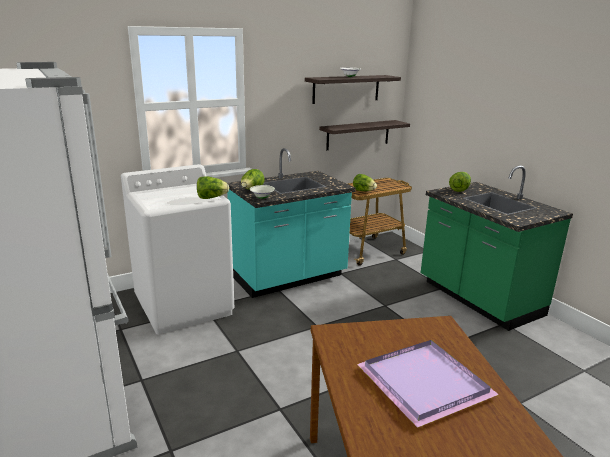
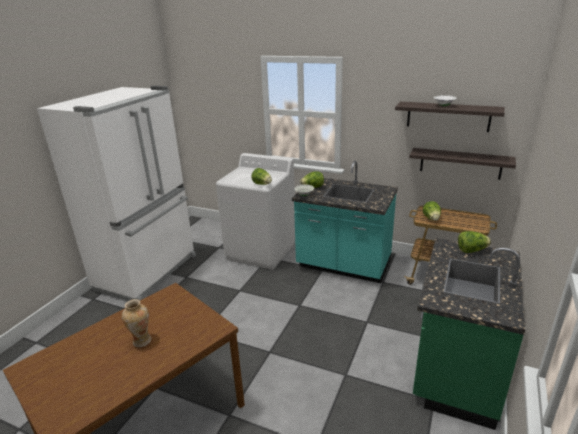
camera: 55 degrees right, 5 degrees up
(421, 382) = (141, 340): purple tray -> vase

